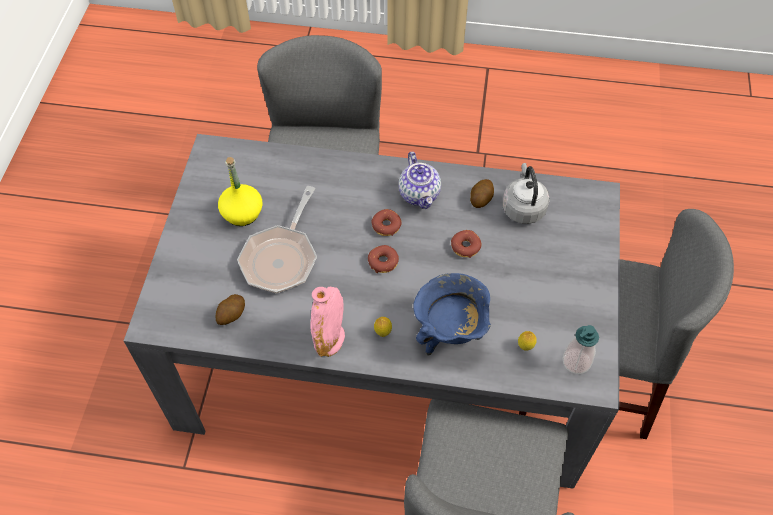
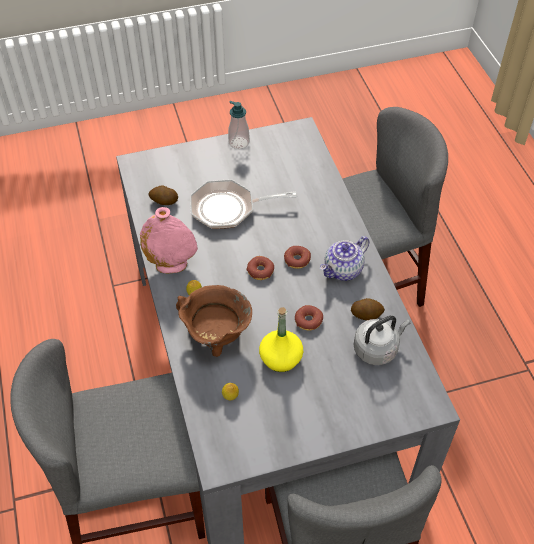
camera: 65 degrees right, 5 degrees down
(242, 213) = (255, 171): yellow bottle -> yellow bottle (280, 358)
(449, 333) = (216, 339): blue cooking pot -> brown cooking pot
(576, 361) = (234, 441): soap dispenser -> soap dispenser (239, 142)

